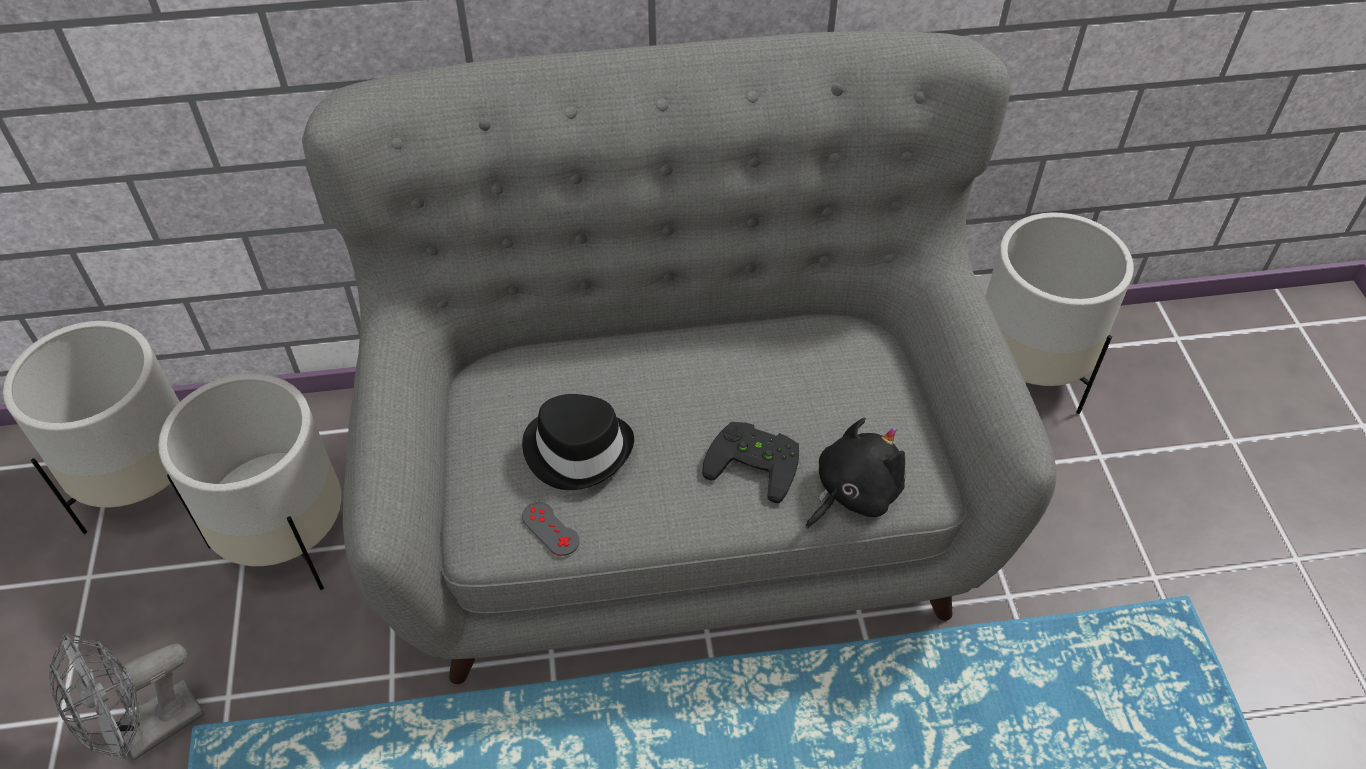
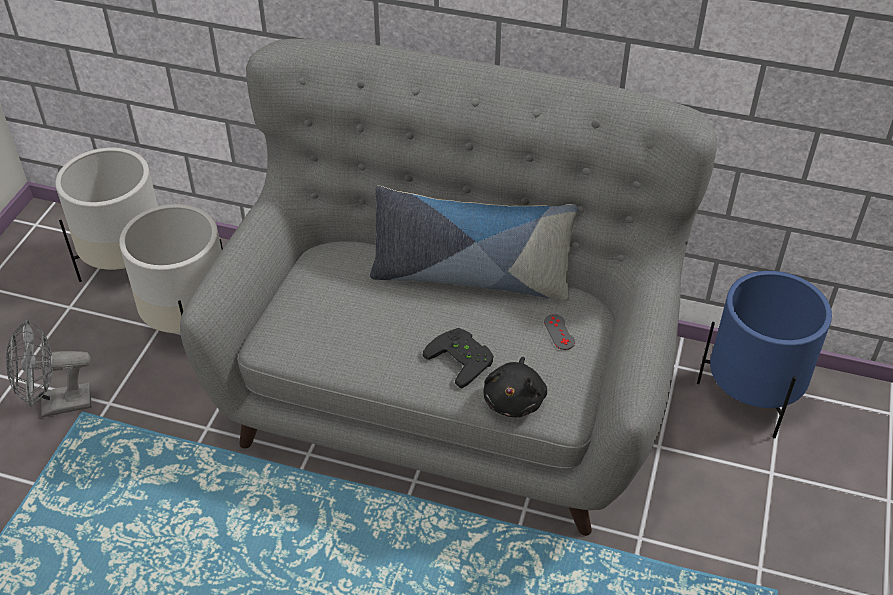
camera: 25 degrees right, 5 degrees down
(550, 529) = (311, 352): grey game controller -> grey game controller (559, 332)
(578, 449) = (356, 313): black hat -> none
(695, 346) = (470, 278): none -> pillow
(853, 493) = (514, 400): black plush toy -> black plush toy turned 120 degrees clockwise
(1026, 371) = (751, 395): white planter -> blue planter

